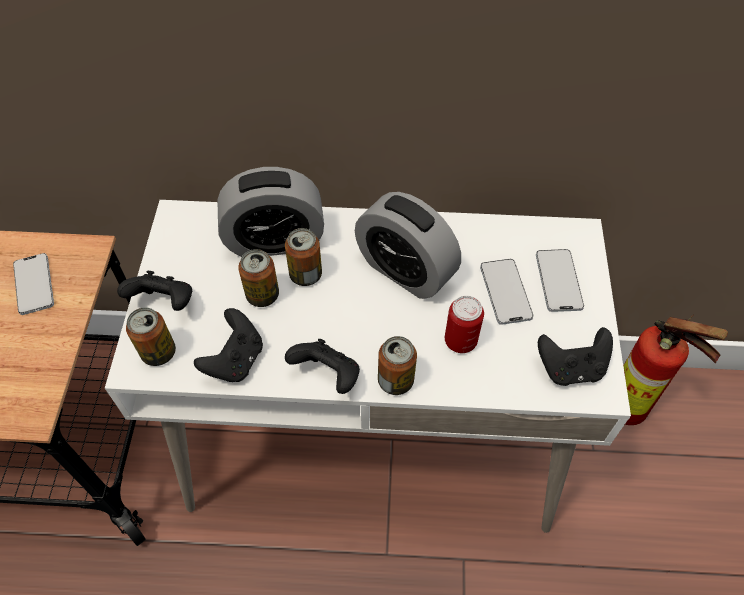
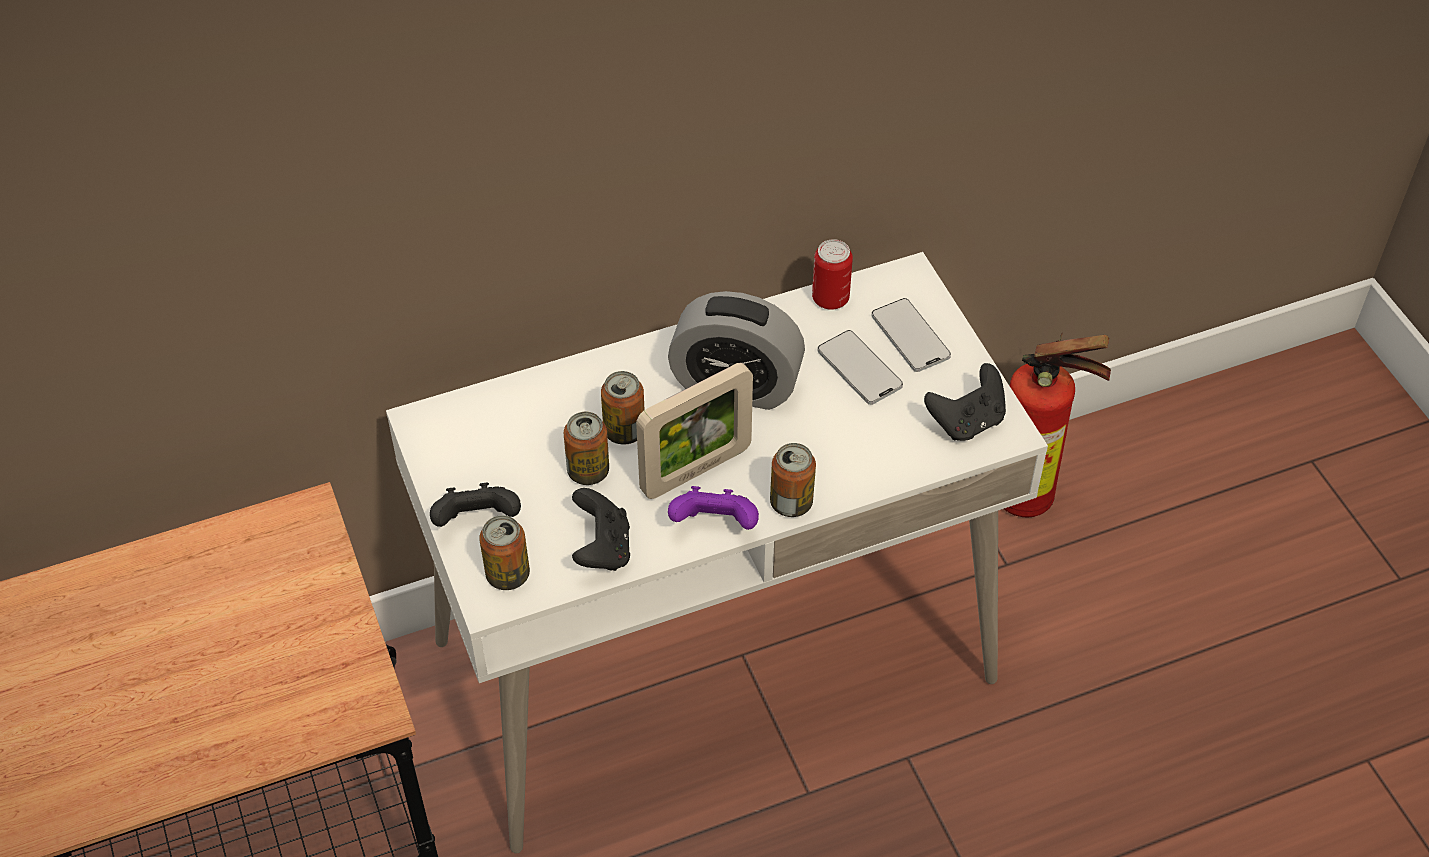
camera: 25 degrees left, 5 degrees down
(34, 284) = (267, 575): phone -> none
(275, 241) = (564, 407): alarm clock -> none
(327, 375) = (715, 525): black game controller -> purple game controller
(339, 325) = (696, 470): none -> picture frame
(460, 341) = (838, 437): can -> can (830, 298)

